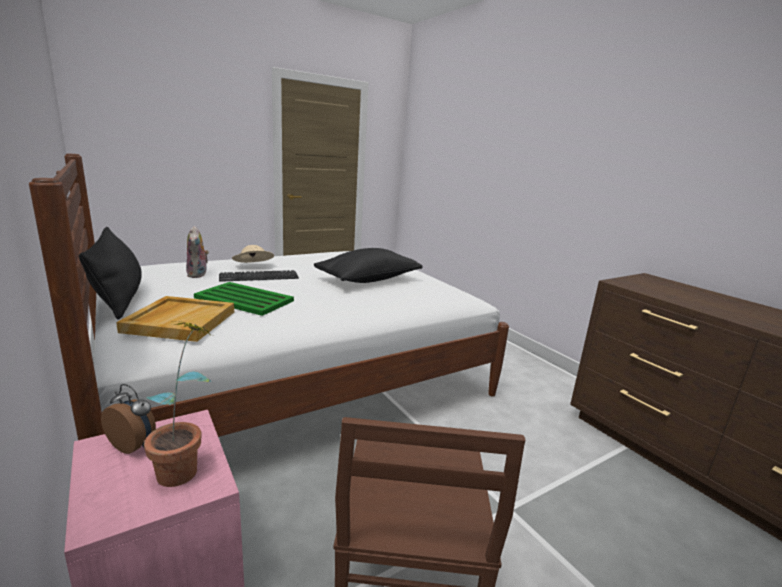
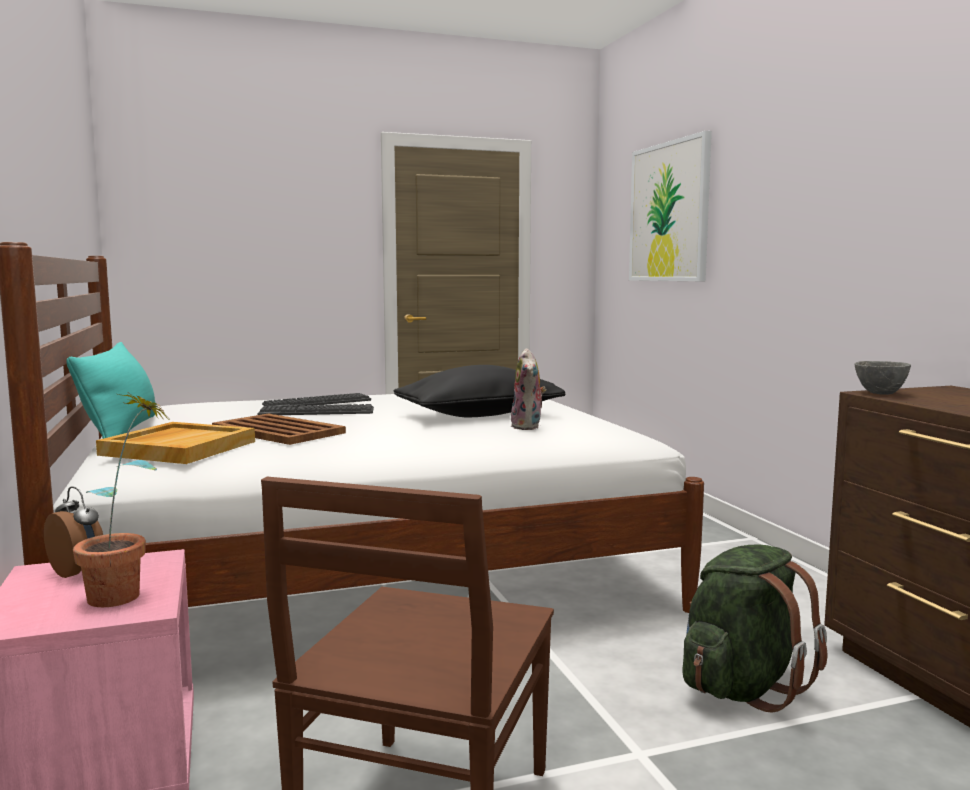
camera: 15 degrees right, 10 degrees down
(118, 298) = (120, 431): black pillow -> turquoise pillow
(198, 275) = (235, 410): plush toy -> plush toy (528, 427)
(244, 299) = (277, 431): green tray -> brown tray
(253, 266) = (317, 403): beige hat -> keyboard
(458, 141) = (669, 212): none -> picture
(540, 449) = (742, 687): none -> green backpack
(622, 283) = (881, 394): none -> grey bowl

